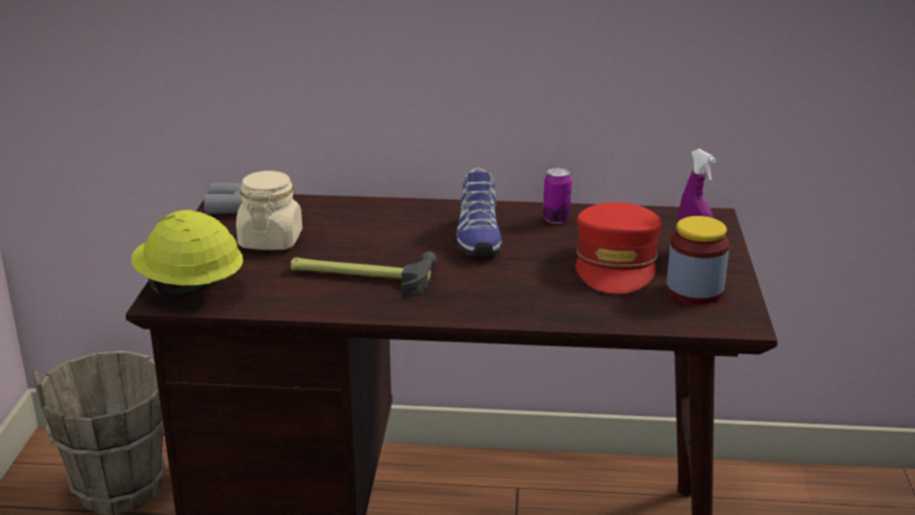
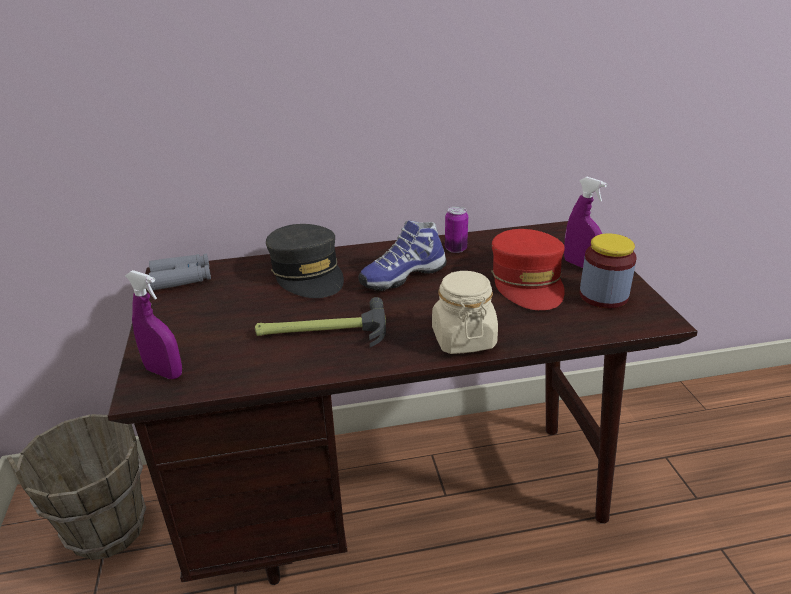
camera: 15 degrees left, 5 degrees up
(189, 288) = (164, 372): yellow hard hat -> purple spray bottle
(270, 240) = (223, 308): beige jar -> beige jar (463, 339)
(374, 221) = (308, 274): none -> grey cap
(476, 238) = (402, 276): shoe -> shoe turned 75 degrees clockwise

